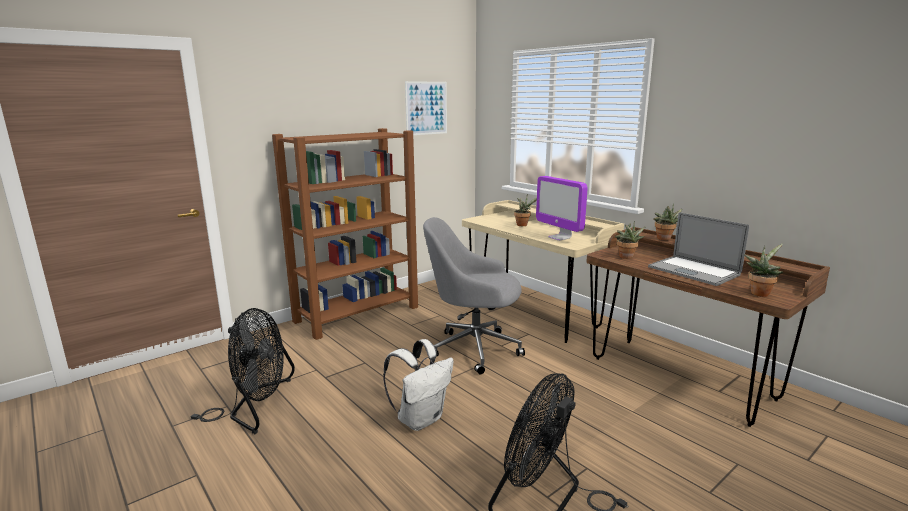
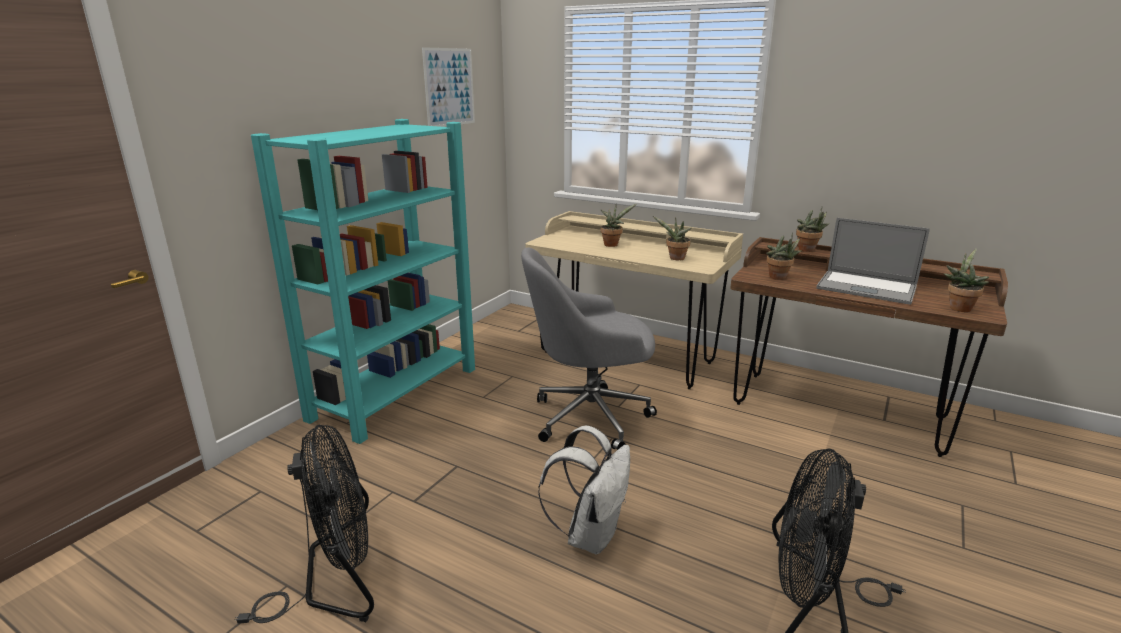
camera: 20 degrees left, 5 degrees up
(357, 314) = (395, 393): brown bookcase -> turquoise bookcase
(559, 237) = (675, 258): monitor -> potted plant

